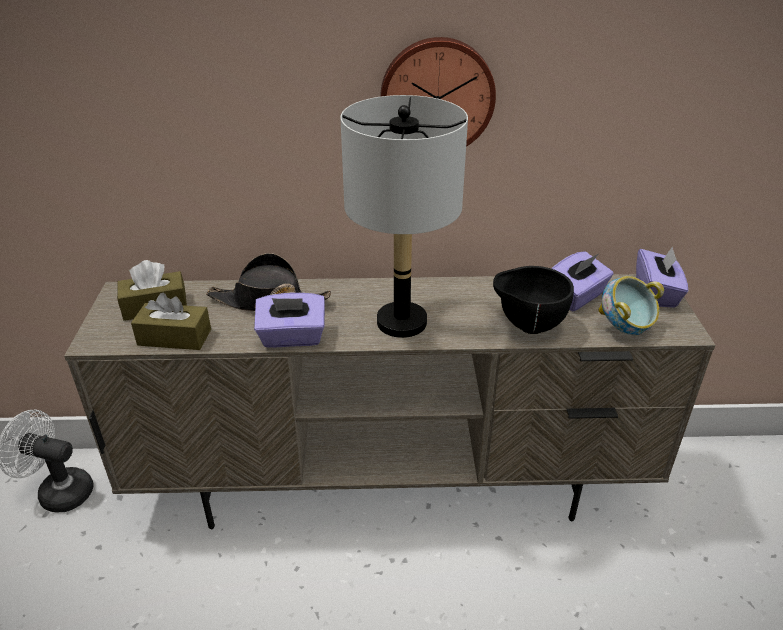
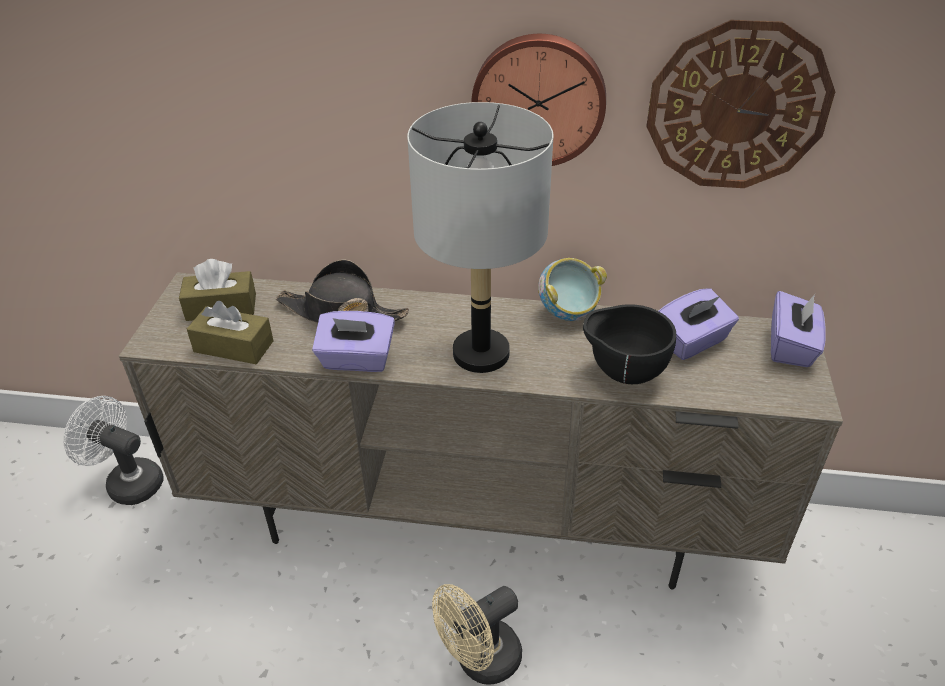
camera: 10 degrees right, 5 degrees up
(420, 606) = (480, 661): none -> beige fan
(601, 92) = (737, 107): none -> wall clock
(624, 329) = (737, 389): bowl -> bowl (567, 313)

